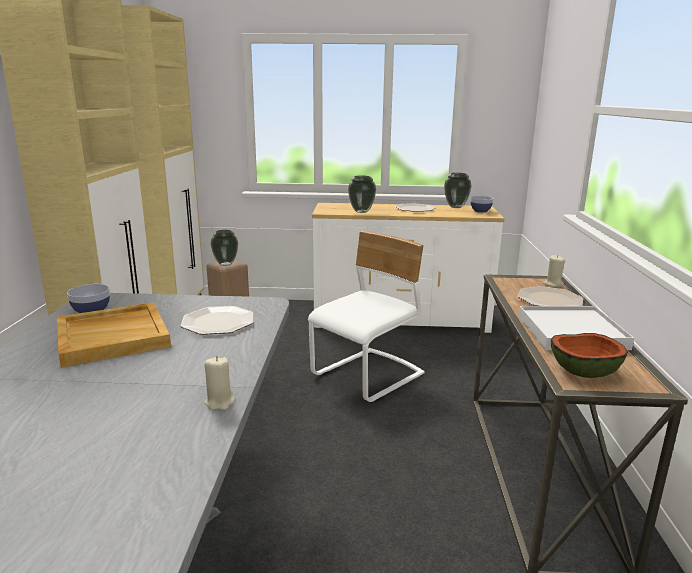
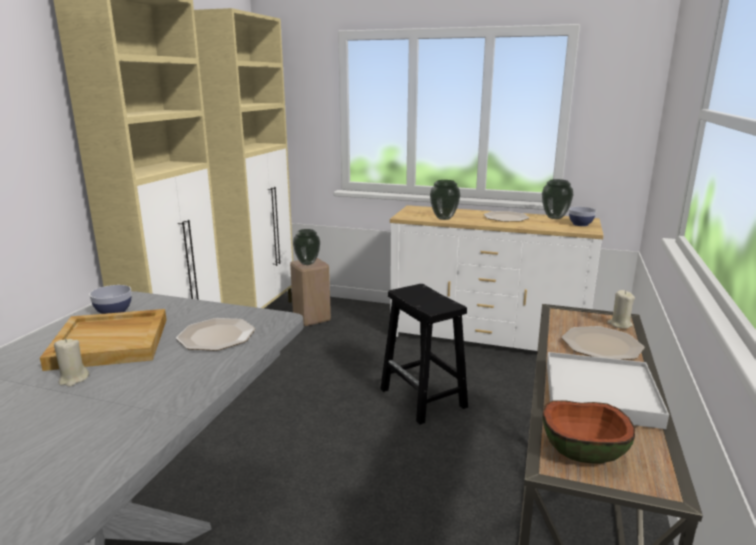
camera: 15 degrees right, 0 degrees up
(220, 402) = (148, 432): beige candle -> beige candle (73, 379)
(368, 376) = (424, 398): white chair -> black stool

